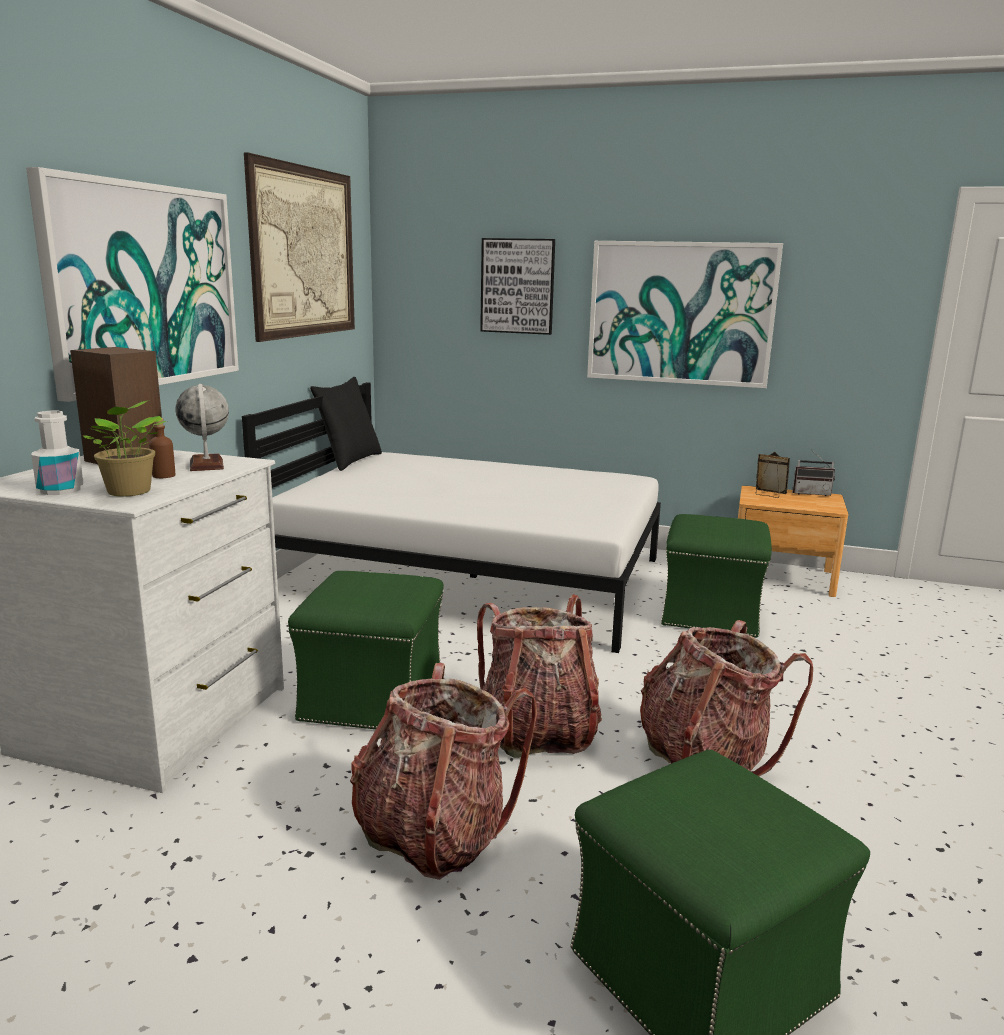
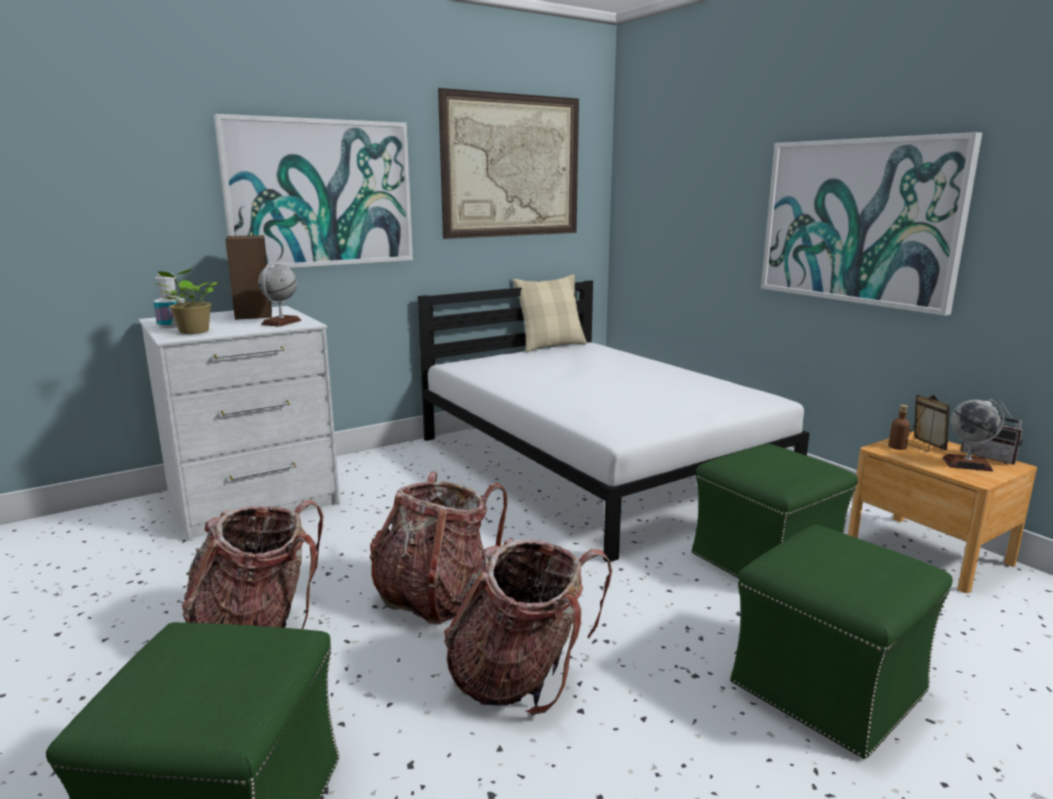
camera: 40 degrees right, 0 degrees up
(164, 475) = (240, 325): brown bottle -> brown bottle (897, 447)
(350, 461) = (551, 346): black pillow -> beige pillow
(373, 697) = (377, 529): green ottoman -> green ottoman (829, 686)
(517, 286) = (712, 193): picture -> none
(810, 501) = (967, 464): none -> globe

